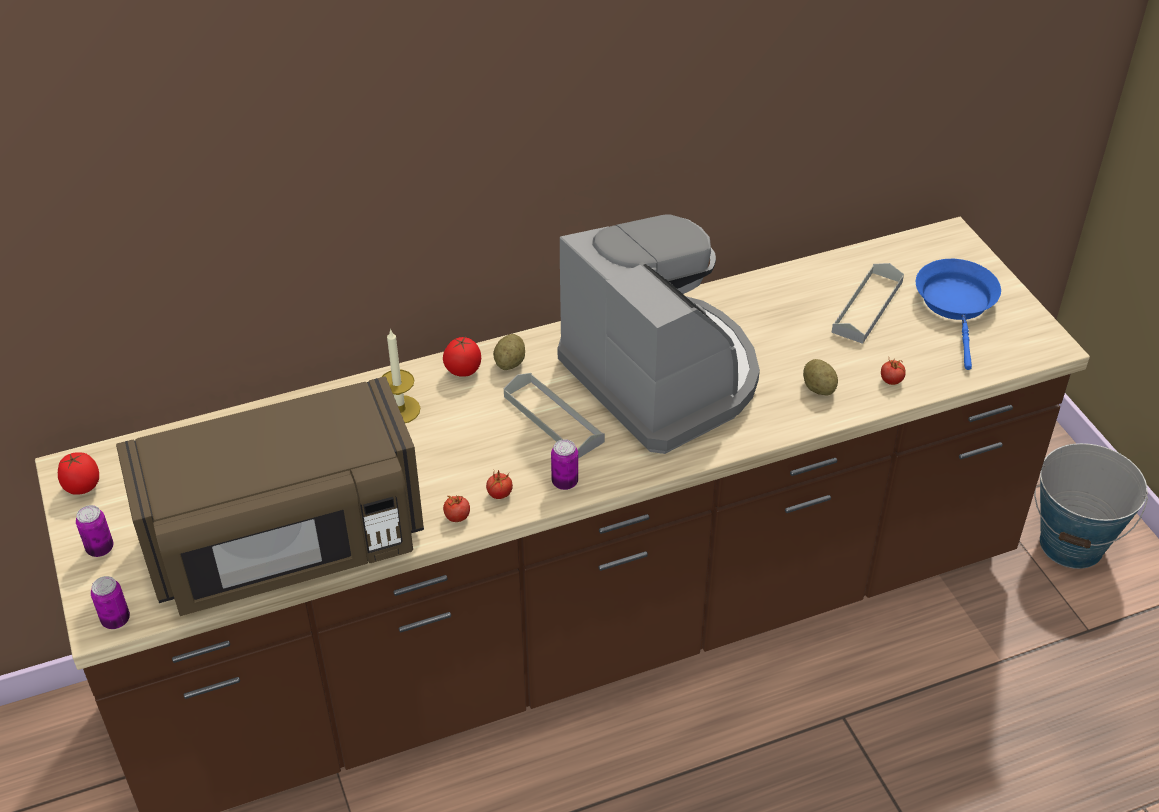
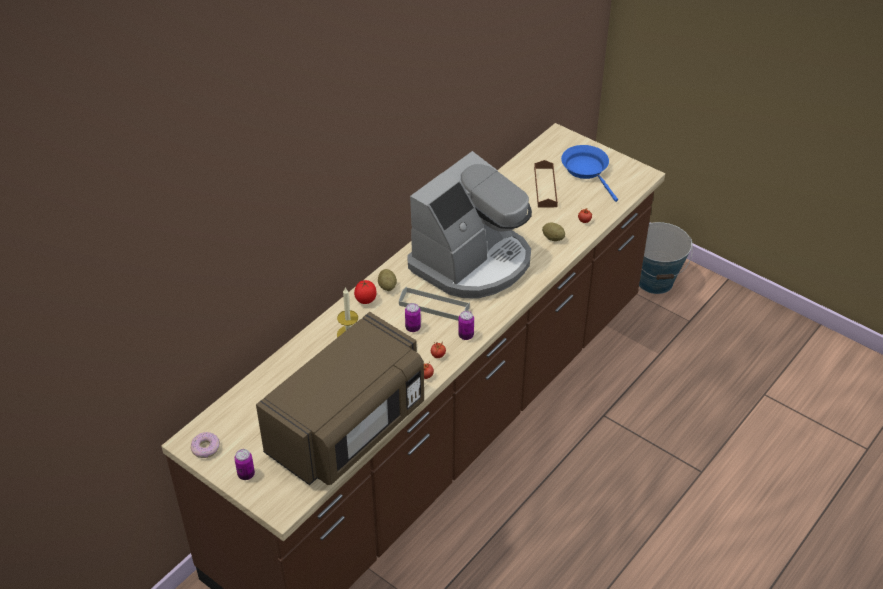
camera: 30 degrees left, 0 degrees up
(83, 487) = (206, 448): tomato -> donut
(116, 620) = (289, 505): can -> can (413, 328)
(663, 376) = (472, 262): coffee machine -> coffee machine turned 105 degrees clockwise
(867, 307) = (545, 187): grey tray -> brown tray

